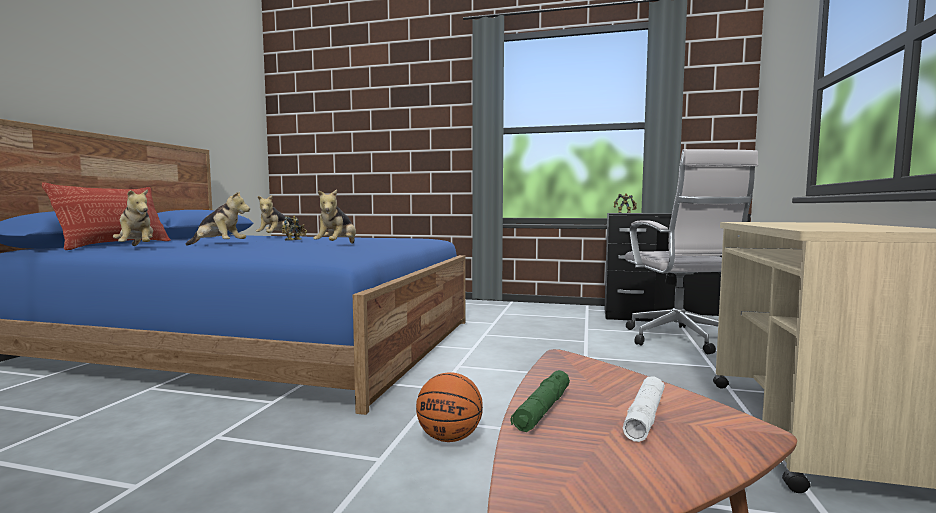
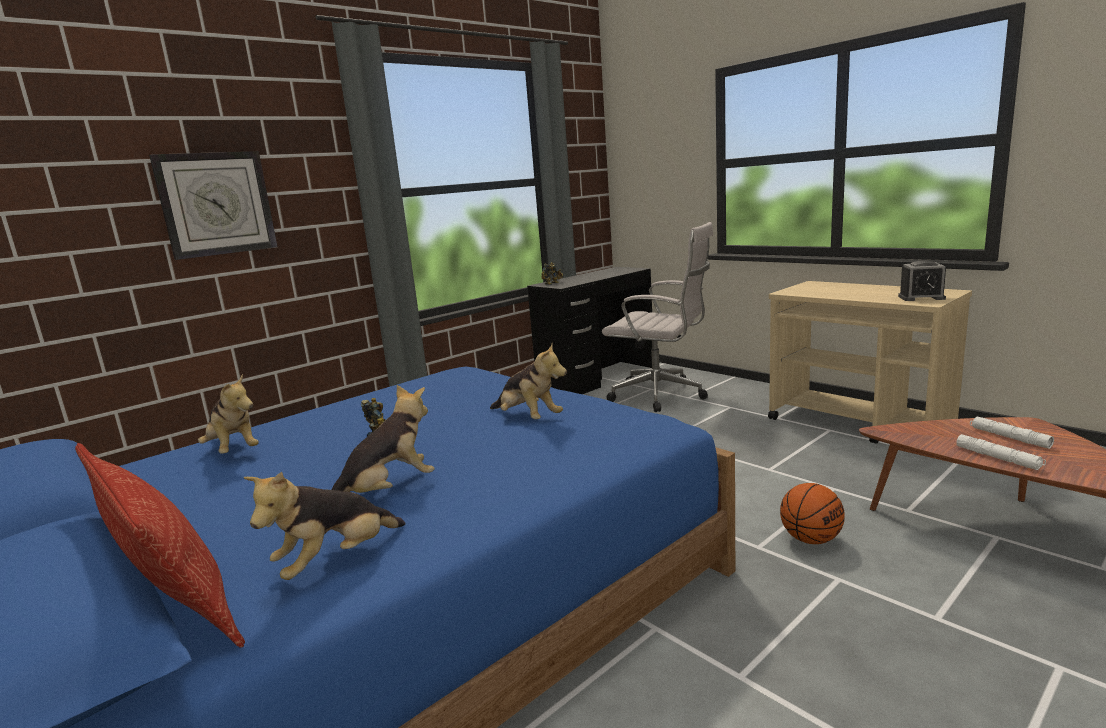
camera: 55 degrees left, 10 degrees up
(137, 248) = (336, 561): plush toy -> plush toy turned 135 degrees clockwise
(397, 132) = (216, 204): none -> wall clock
(542, 409) = (998, 458): green flashlight -> white flashlight
(849, 228) = (921, 297): none -> alarm clock

